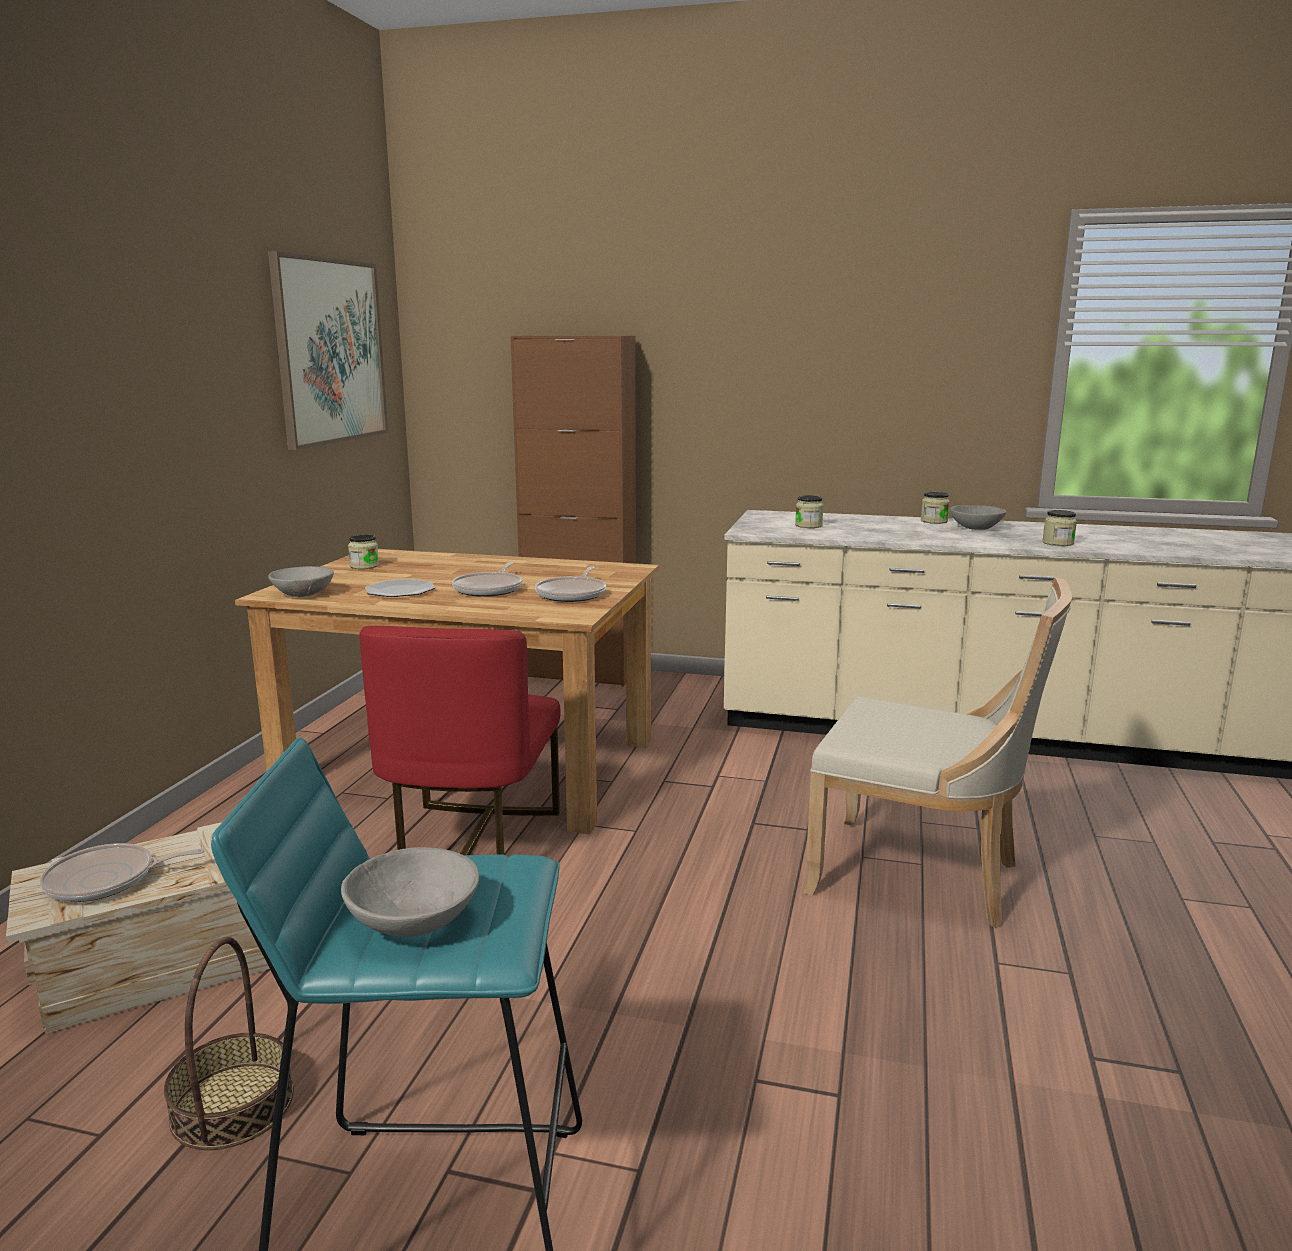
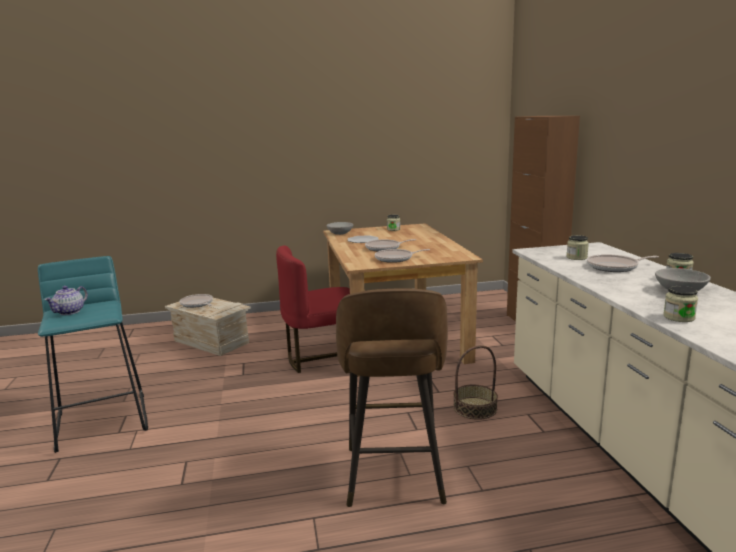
camera: 65 degrees right, 0 degrees up
(232, 1105) = (149, 375): basket -> basket (475, 408)
(330, 351) = (439, 125): picture -> none
(414, 921) = (70, 312): grey bowl -> teapot
(867, 525) = (614, 267): none -> frying pan
(922, 876) = (394, 477): beige chair -> brown stool

